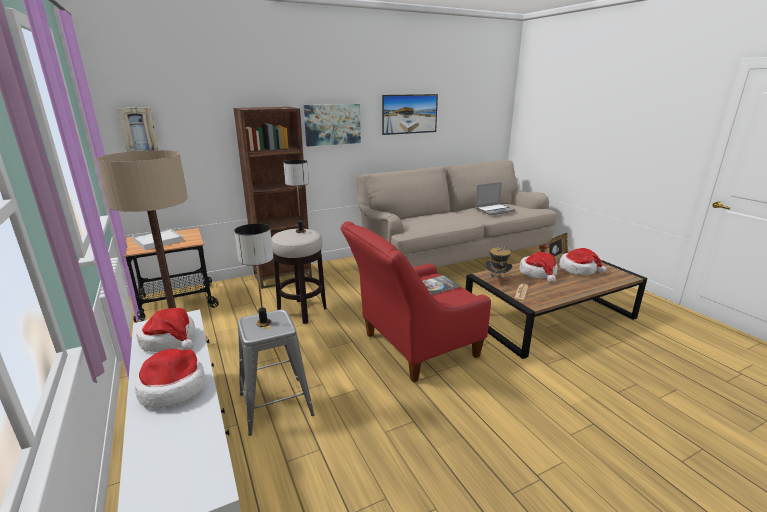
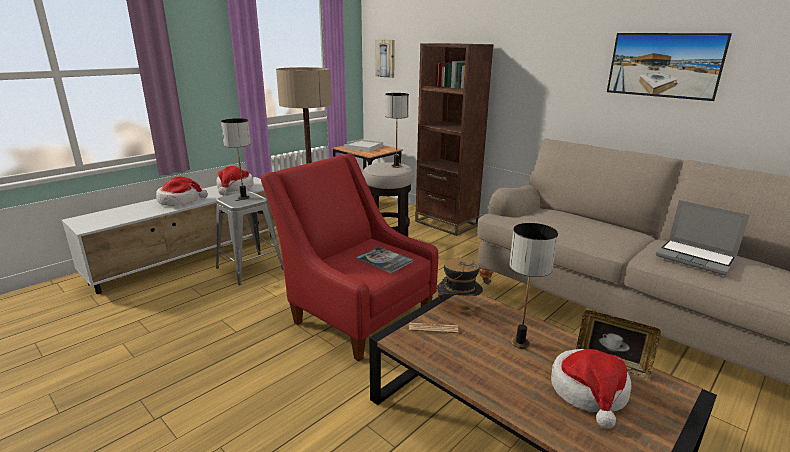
camera: 70 degrees right, 0 degrees up
(332, 124) = (539, 69): picture -> none
(538, 273) = (520, 343): hat -> table lamp

